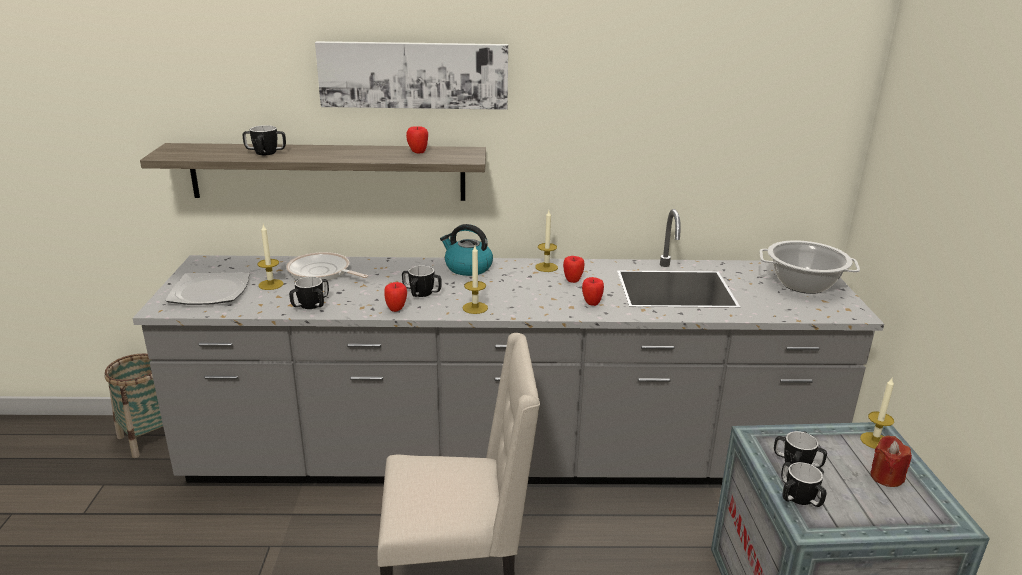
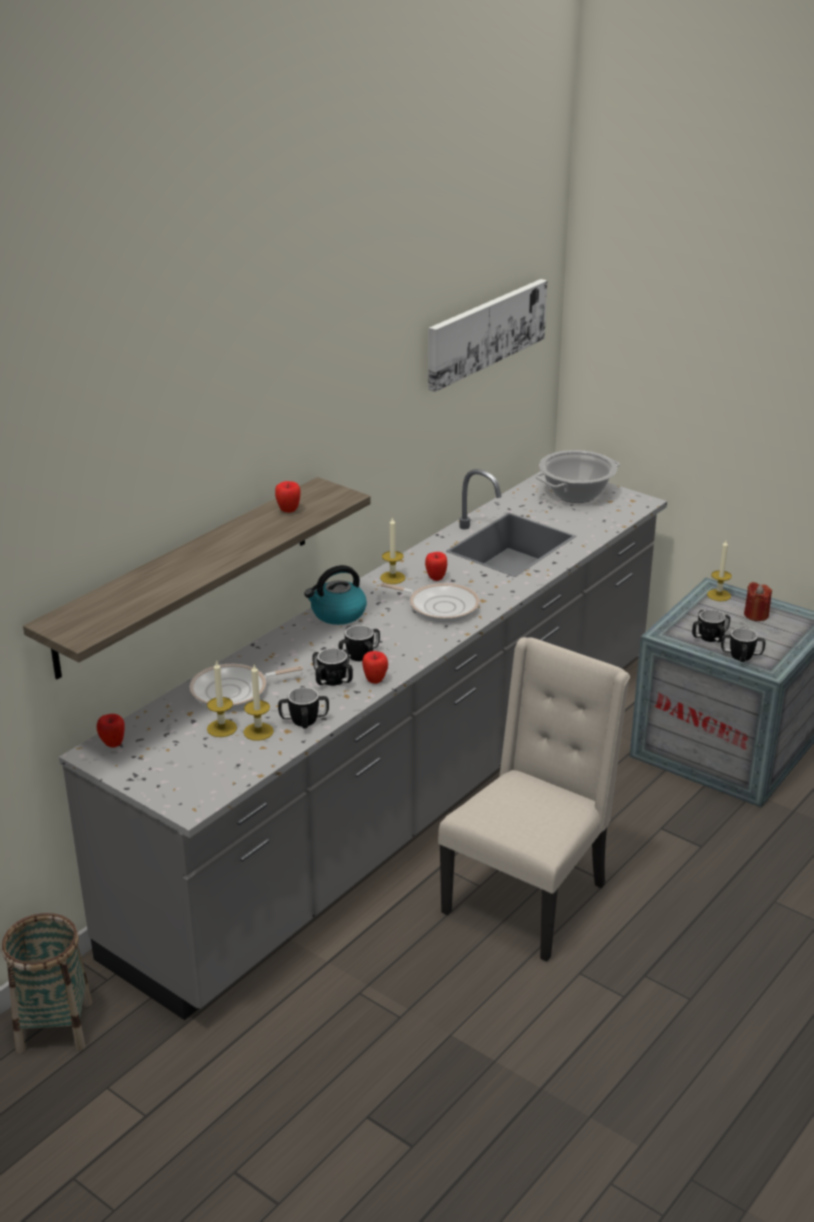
camera: 50 degrees left, 5 degrees up
(210, 292) = (189, 768): plate -> none
(266, 153) = (167, 581): mug -> mug (333, 680)
(413, 75) = (257, 427): picture -> picture (486, 332)
(475, 308) = (425, 642): candle -> candle (258, 731)
(535, 295) = (440, 606): none -> frying pan
(591, 303) = (489, 589): apple -> apple (113, 744)

